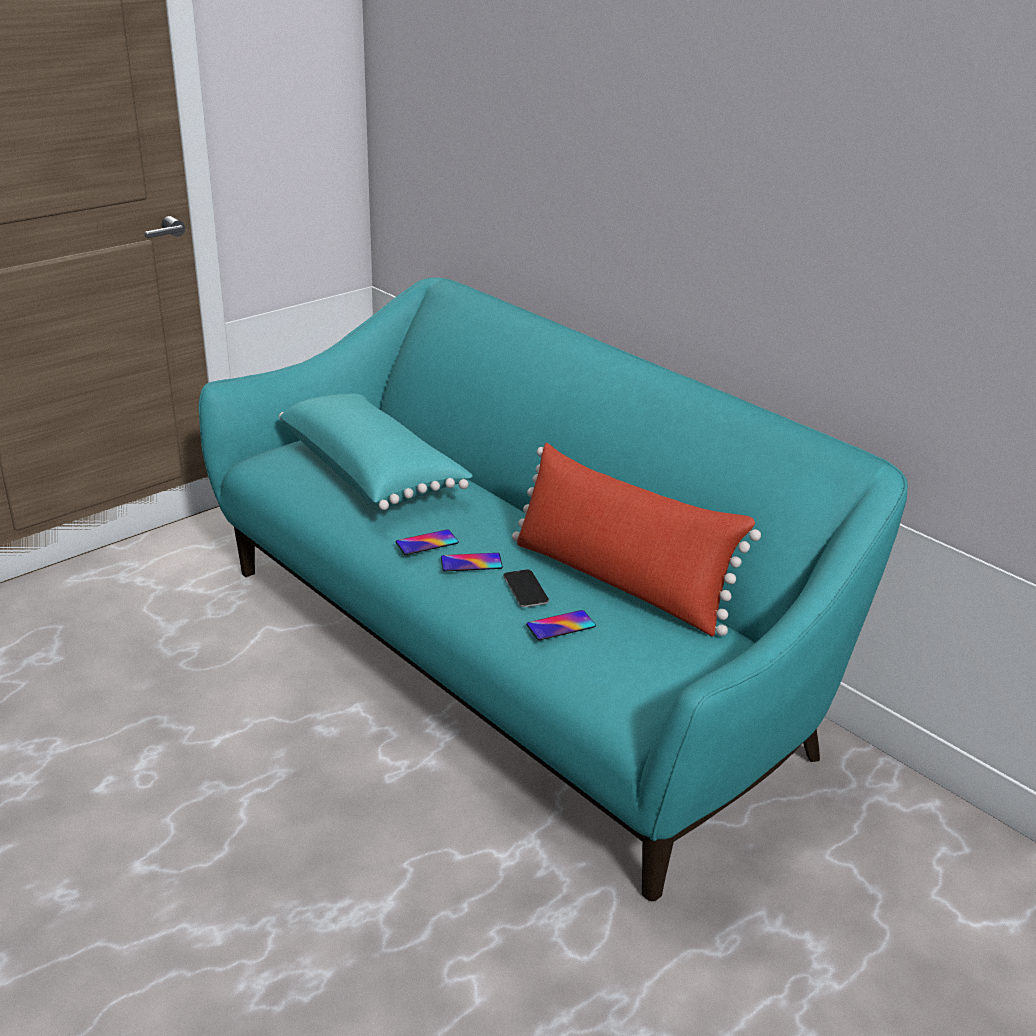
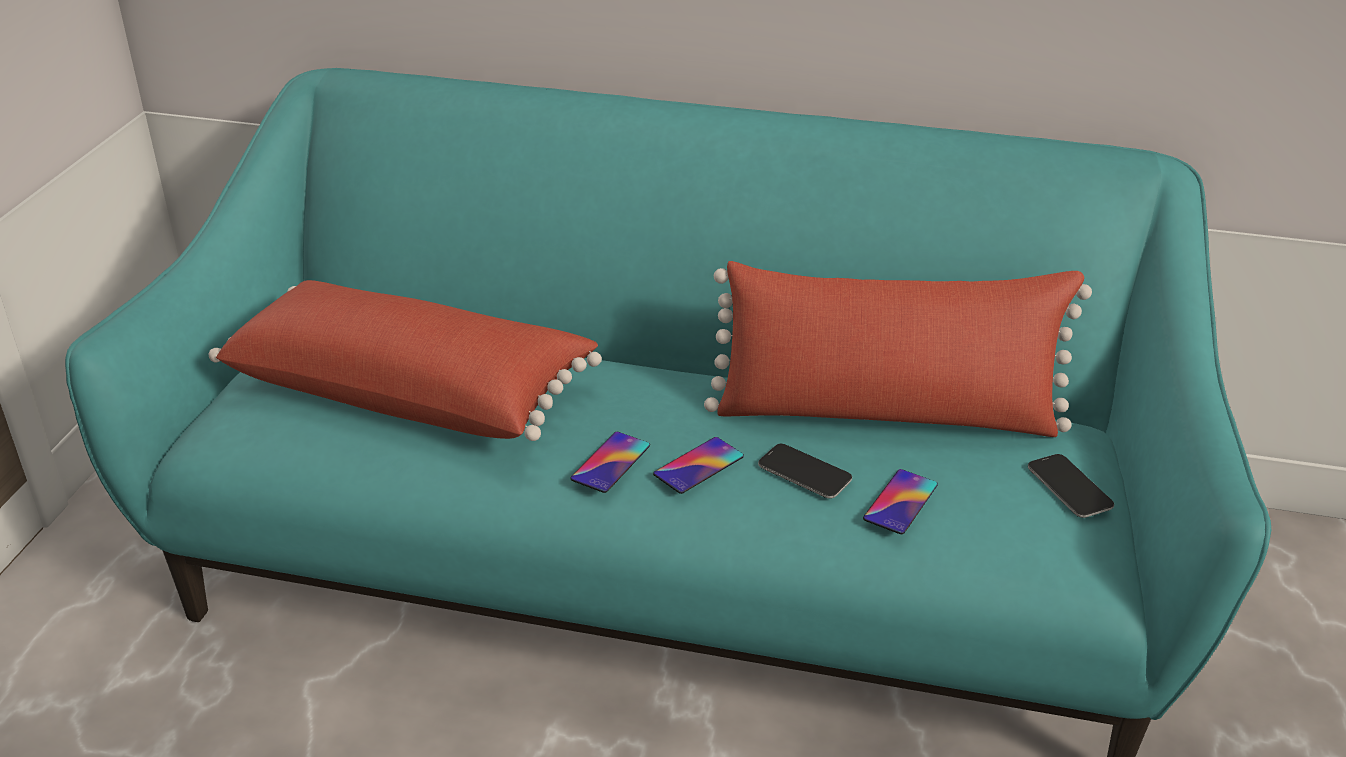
camera: 35 degrees left, 5 degrees up
(372, 473) = (412, 391): turquoise pillow -> red pillow
(678, 663) = (1069, 487): none -> phone

